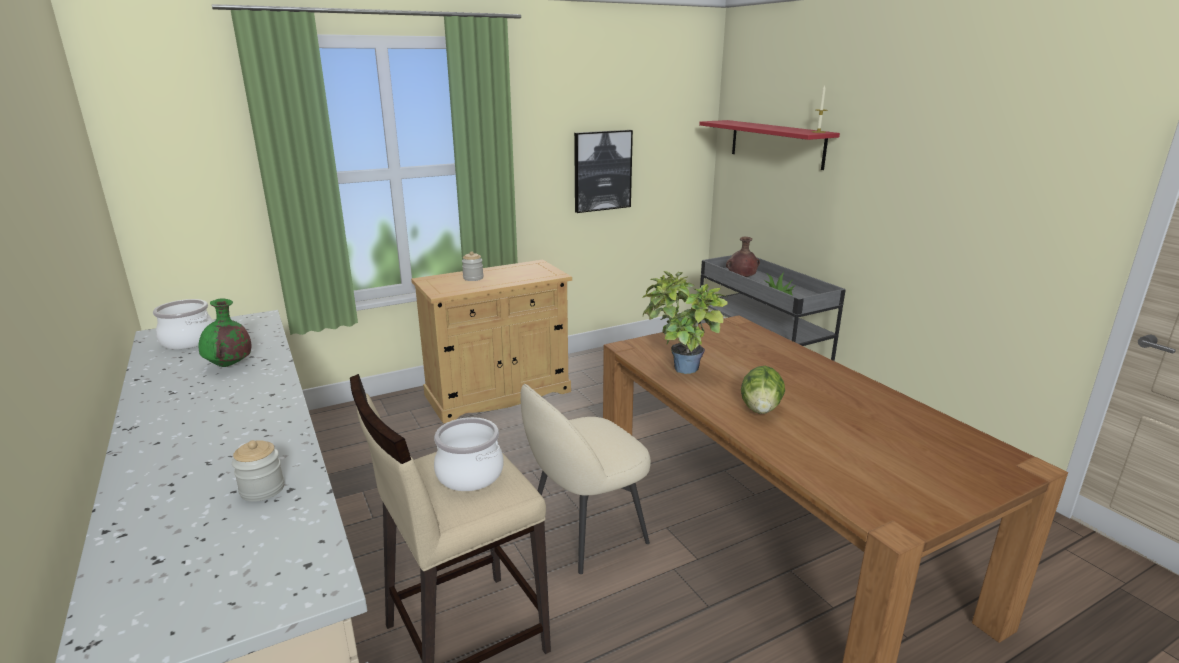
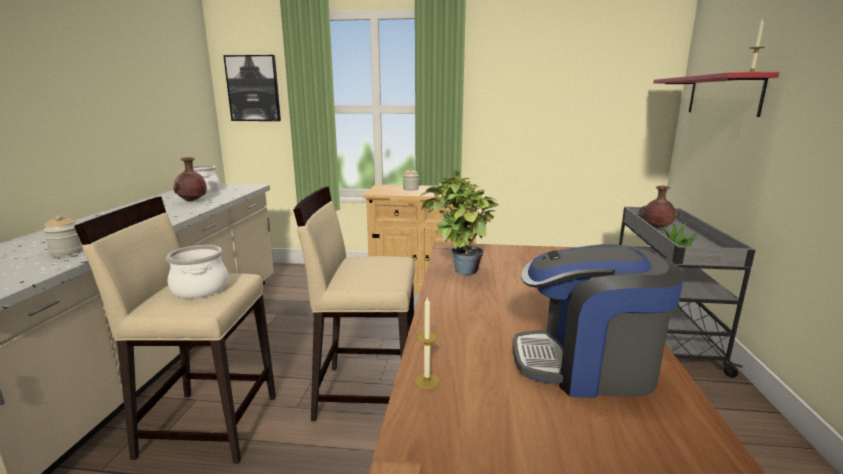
camera: 35 degrees right, 5 degrees down
(229, 365) = (192, 201): green vase -> brown vase
(585, 531) = (366, 392): beige chair -> beige stool
(602, 170) = (548, 120): picture -> picture (253, 88)
(760, 409) = (476, 316): lettuce -> none
(814, 472) = (426, 381): none -> candle
(877, 421) = (587, 365): none -> coffee machine

